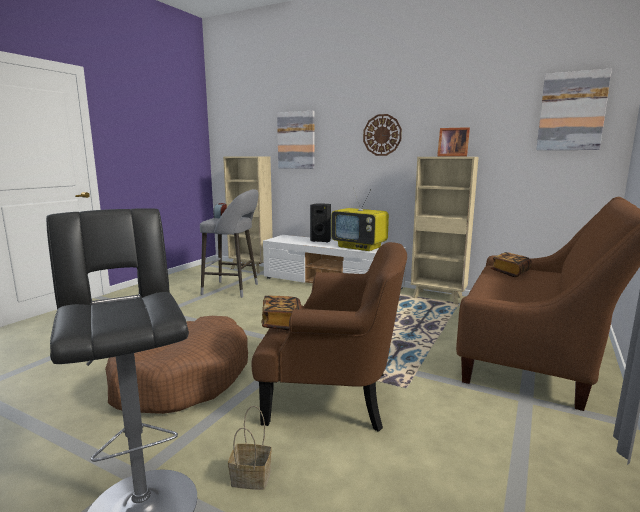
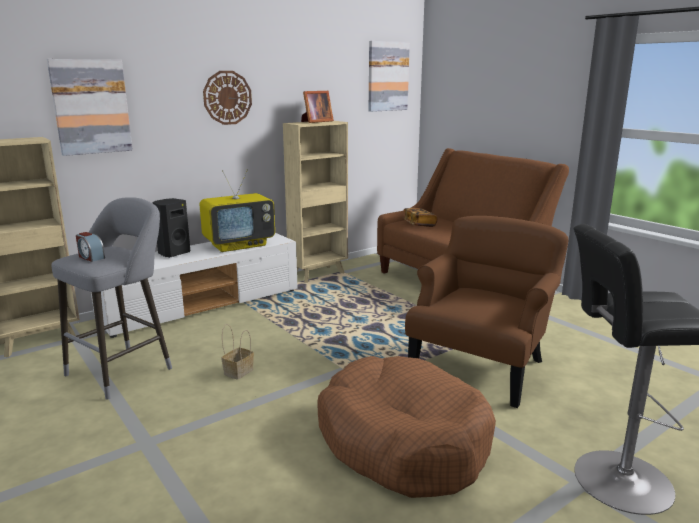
camera: 65 degrees left, 5 degrees up
(252, 477) = (589, 423): basket -> basket (239, 371)
(282, 323) = (483, 316): book -> none

